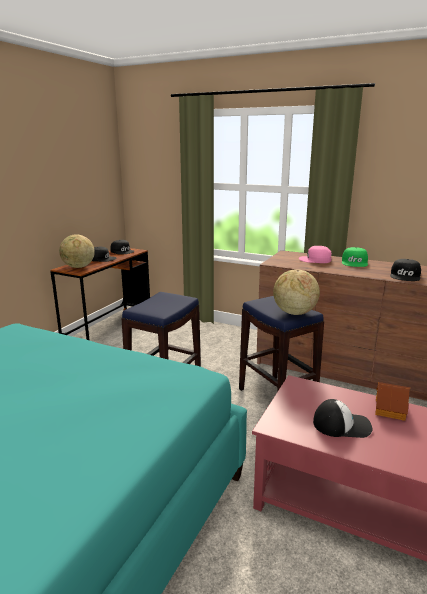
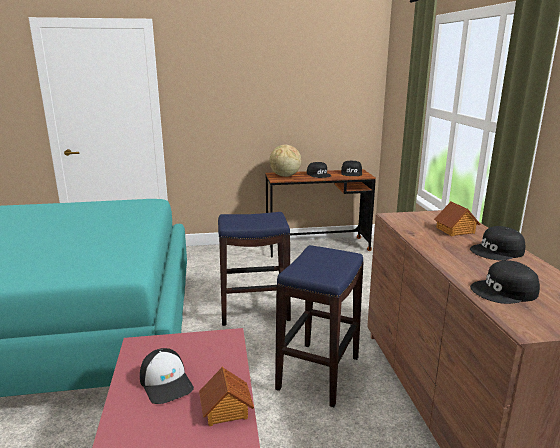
camera: 55 degrees right, 0 degrees up
(294, 313) = (312, 272): globe -> none
(315, 260) = (455, 230): pink cap -> toy house
(355, 262) = (497, 251): green cap -> black cap

